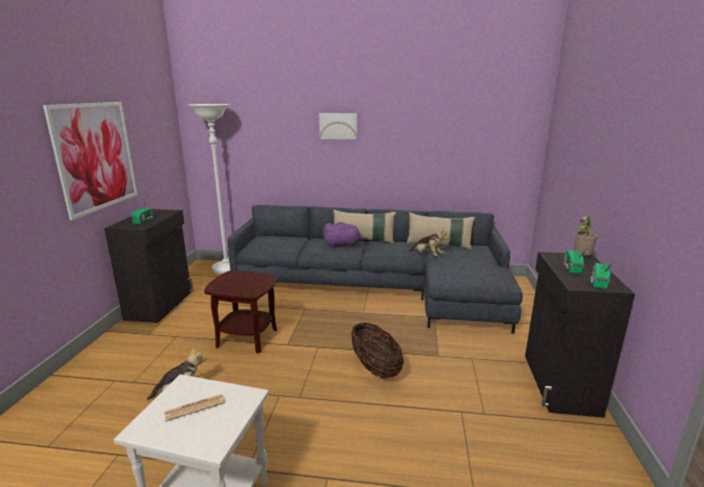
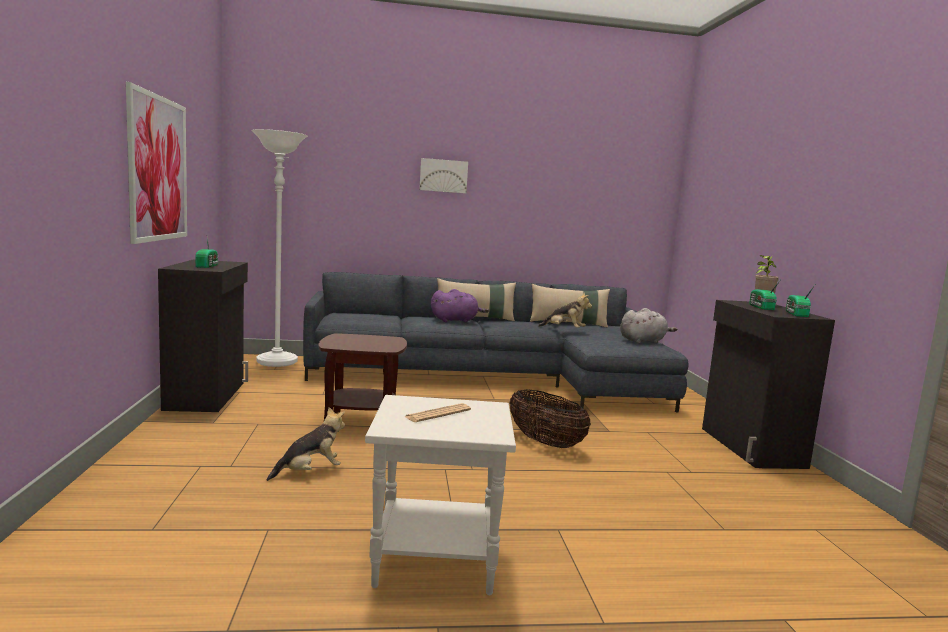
camera: 15 degrees left, 10 degrees down
(489, 270) = (643, 341): none -> grey plush toy

